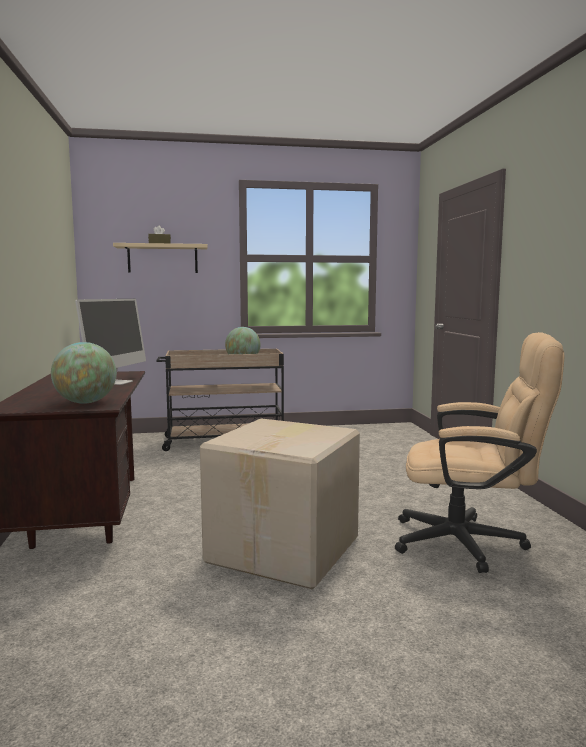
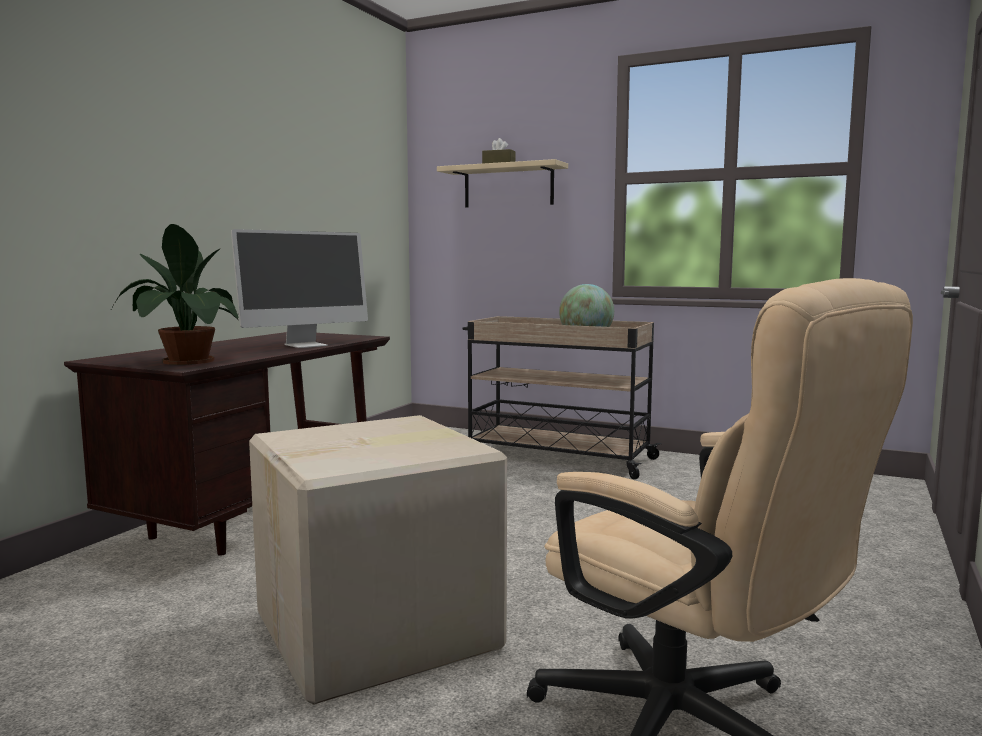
camera: 35 degrees right, 0 degrees up
(85, 402) = (185, 362): globe -> potted plant

